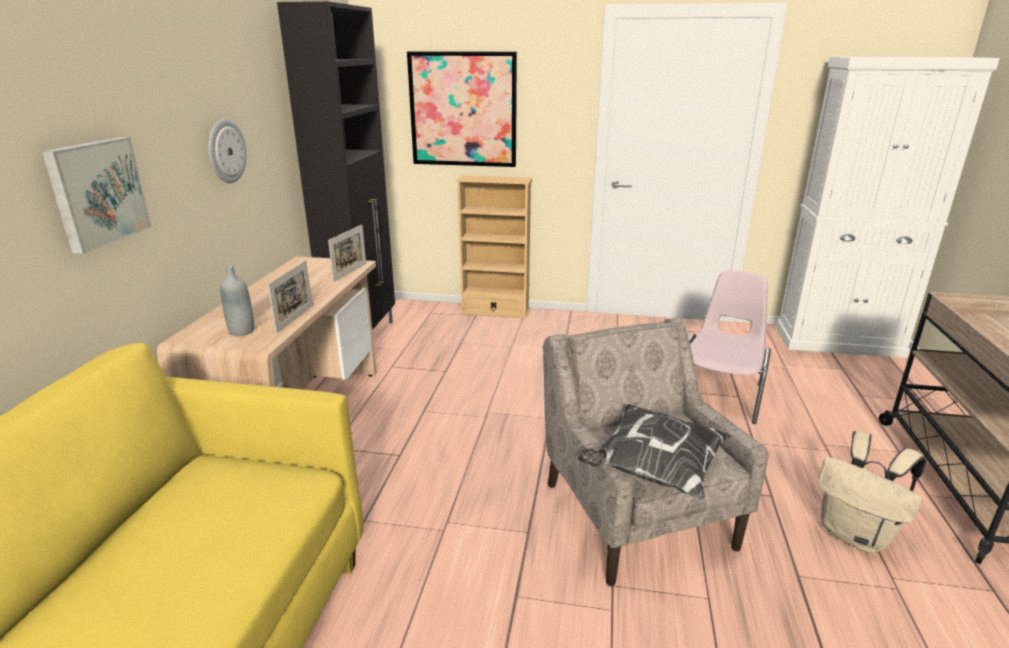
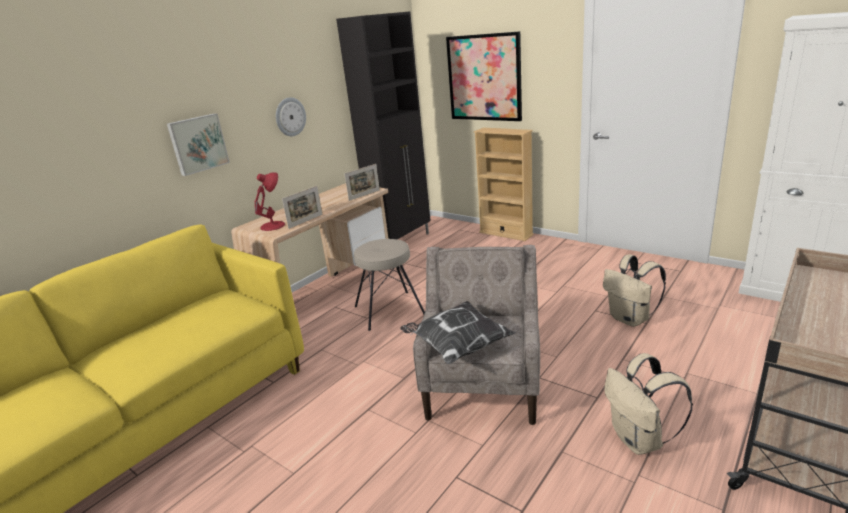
camera: 30 degrees right, 0 degrees up
(242, 331) = (274, 225): grey bottle -> red table lamp
(424, 437) = (389, 310): none -> beige stool
(720, 394) = (630, 319): pink chair -> beige backpack

